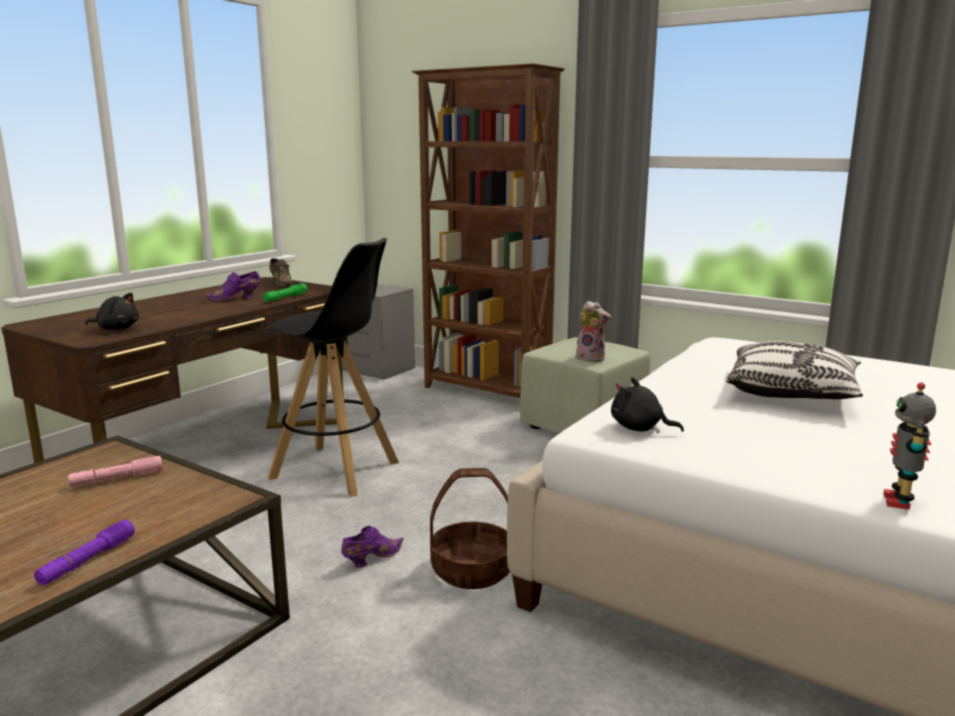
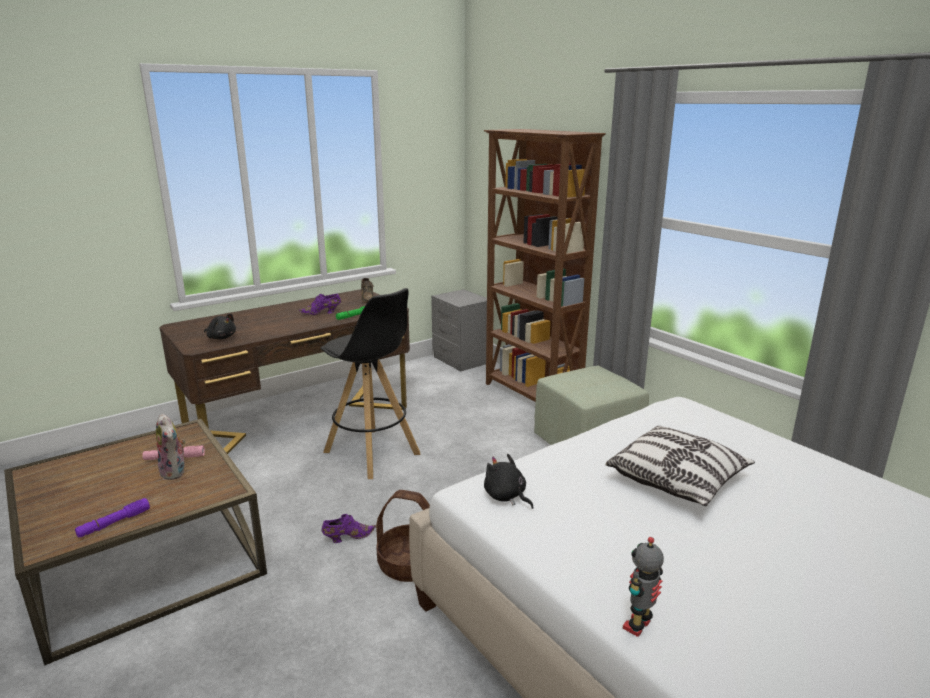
camera: 20 degrees right, 5 degrees up
(592, 358) = (587, 393): plush toy -> plush toy (175, 472)

